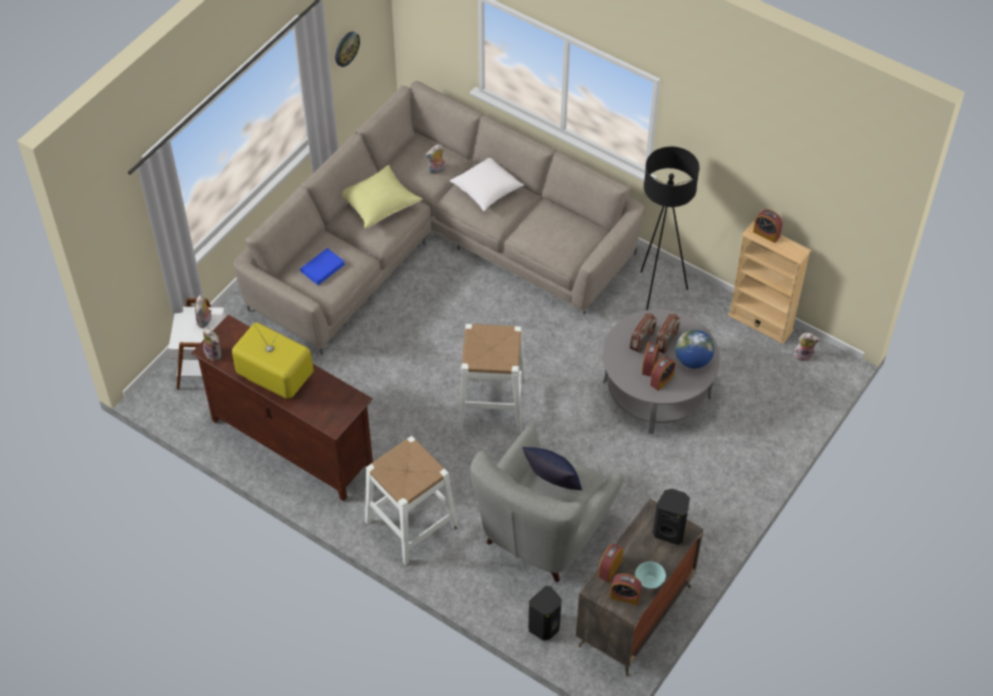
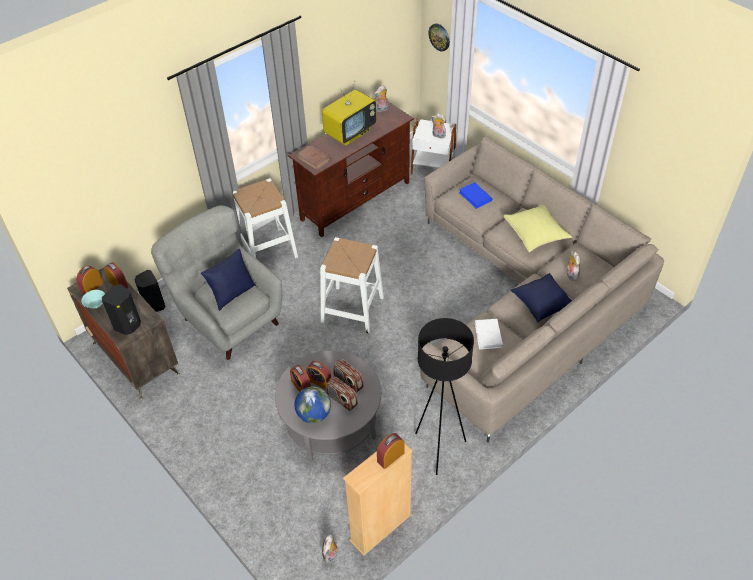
camera: 105 degrees right, 5 degrees down
(338, 407) = (314, 159): none -> brown book
(346, 48) = (650, 160): wall clock -> wall clock (439, 37)
(487, 191) = (541, 304): white pillow -> blue pillow
(545, 229) = (488, 335): none -> white book

